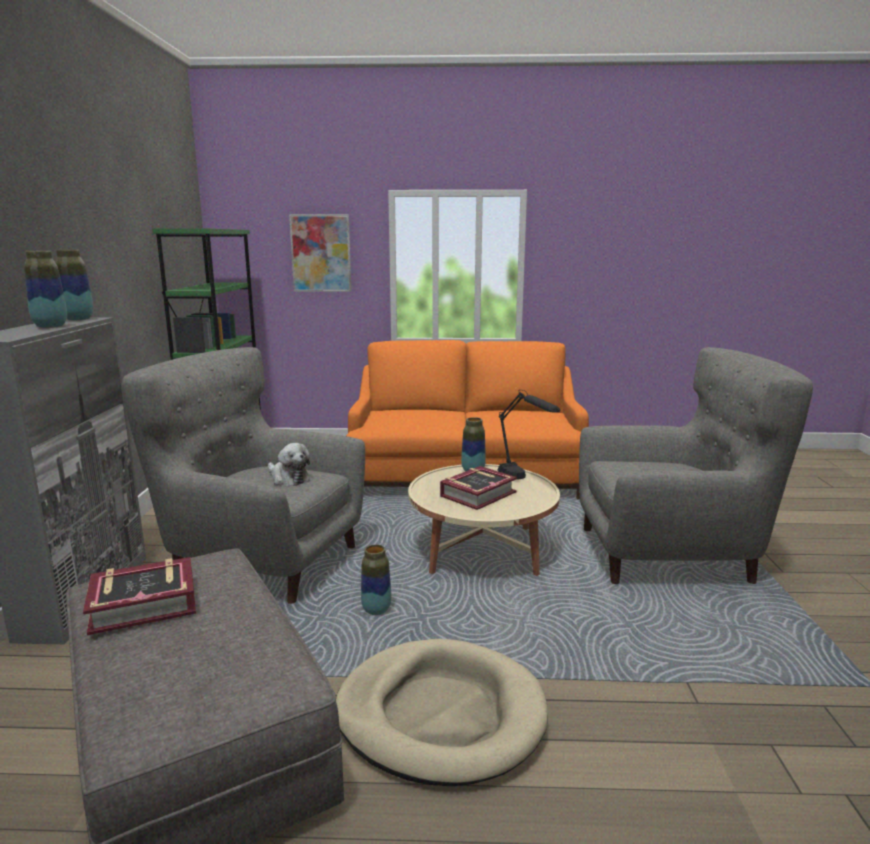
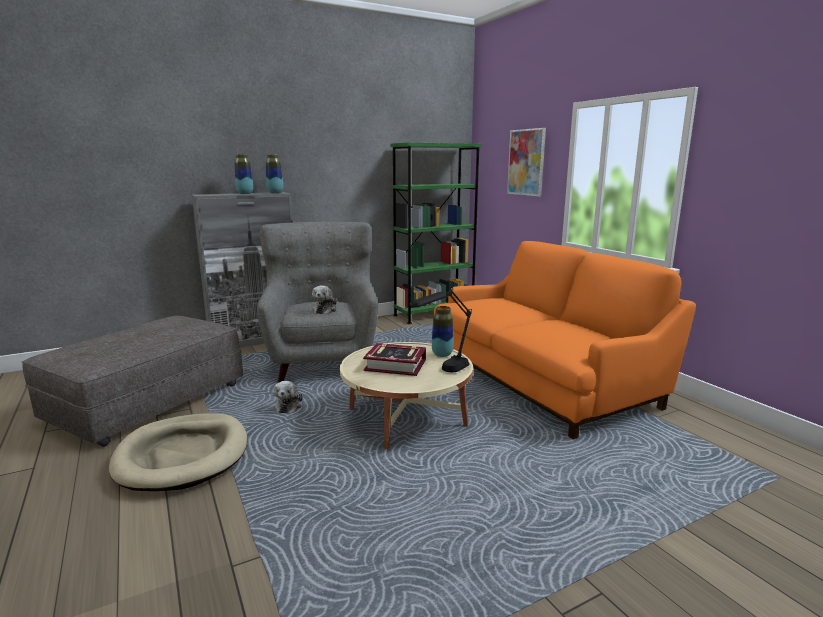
camera: 60 degrees right, 0 degrees up
(144, 604) = (155, 326): book -> none
(376, 610) = (288, 406): vase -> plush toy
(670, 555) = (506, 513): grey armchair -> none

